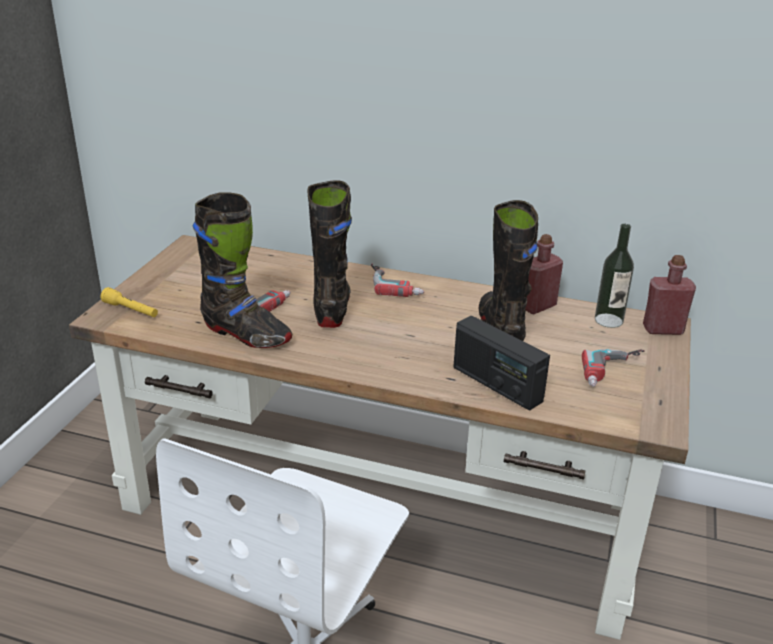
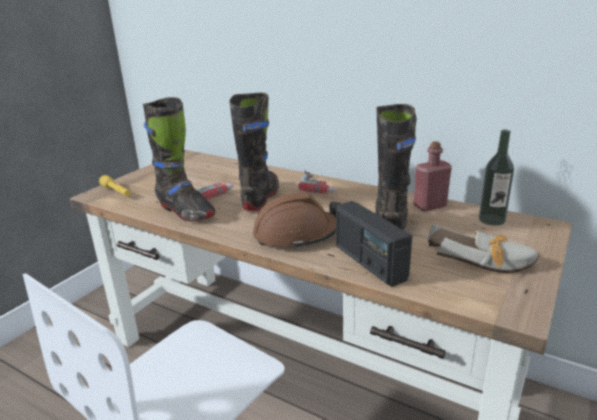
camera: 15 degrees right, 5 degrees down
(401, 356) = (297, 234): none -> brown hard hat
(615, 373) = (486, 262): power drill -> shoe
(663, 329) = (542, 229): red bottle -> none

